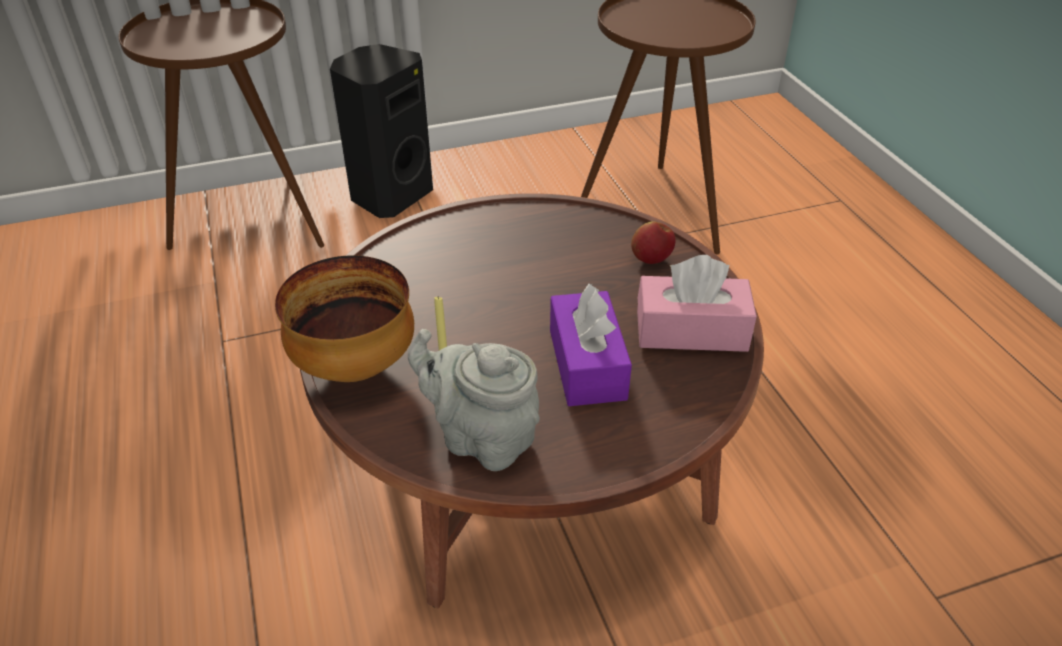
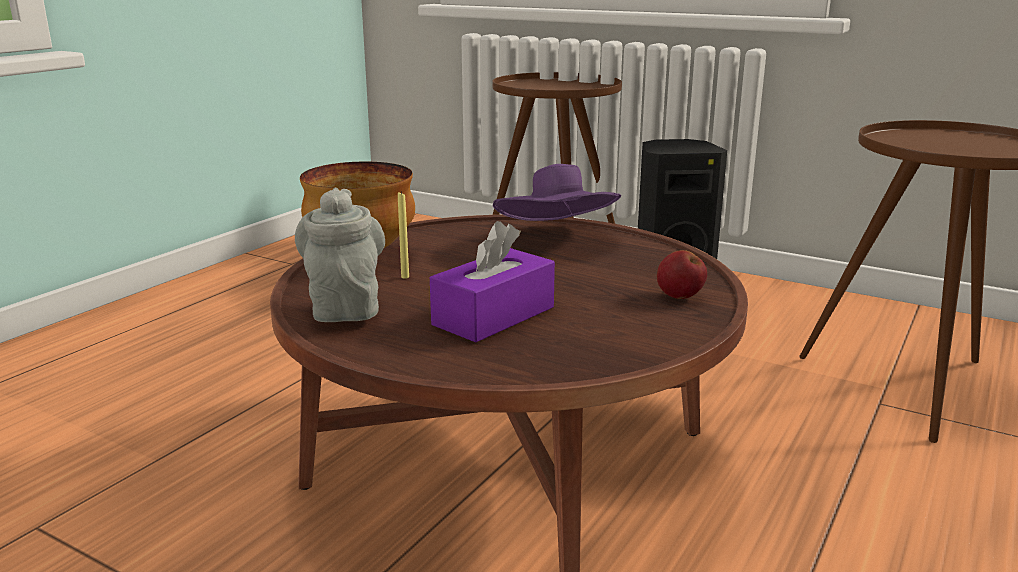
camera: 50 degrees right, 20 degrees down
(469, 241) = (557, 236): none -> purple hat
(691, 331) = (610, 335): pink tissue box -> none

